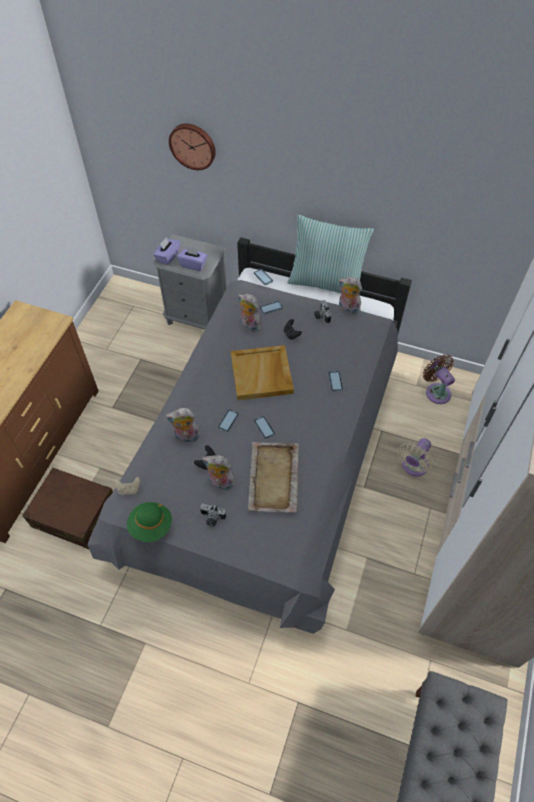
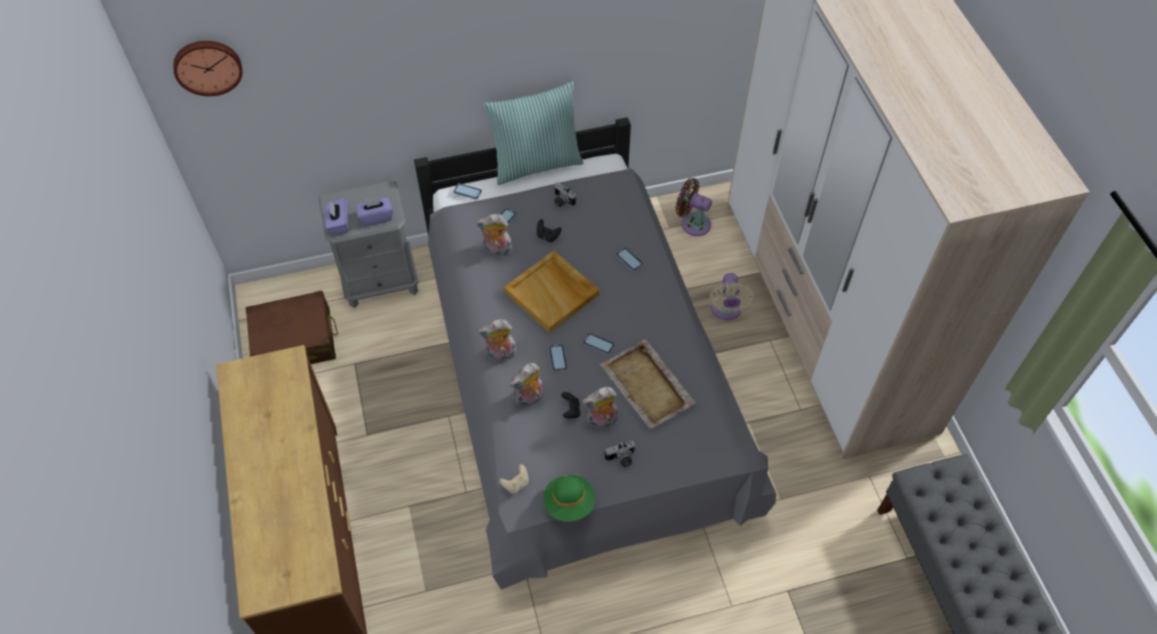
camera: 35 degrees left, 0 degrees up
(74, 514) = (423, 569): brown suitcase -> brown suitcase (295, 342)
(193, 145) = (334, 79): wall clock -> wall clock (207, 66)
(347, 309) = (582, 180): plush toy -> plush toy (500, 355)

